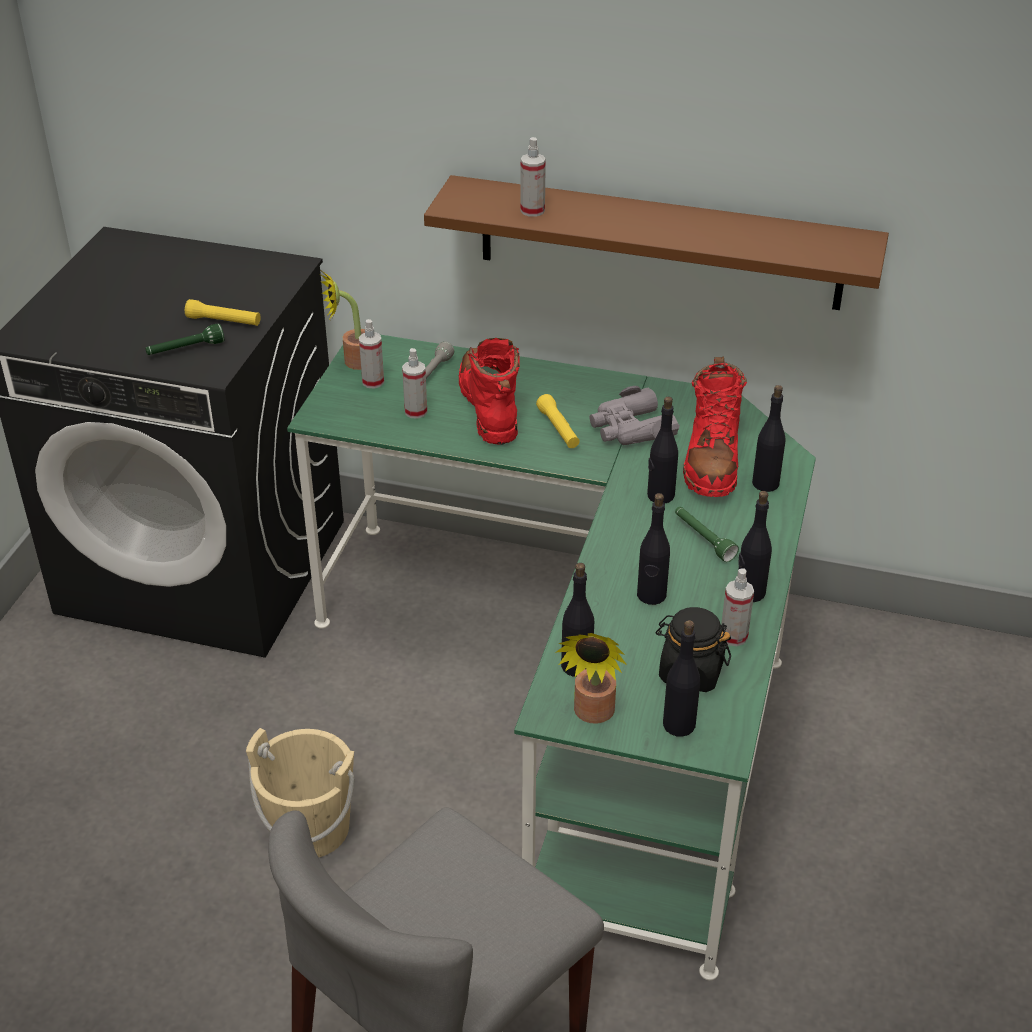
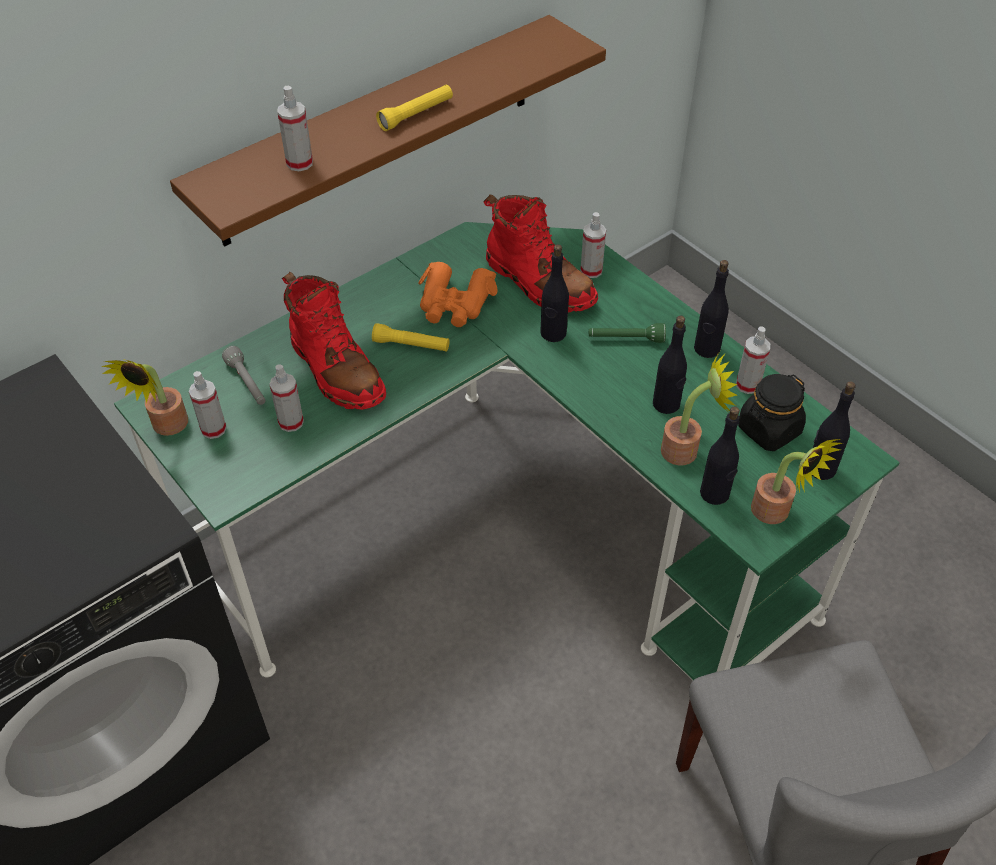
camera: 55 degrees left, 10 degrees up
(185, 350) = (92, 536): green flashlight -> none
(224, 321) = (77, 481): yellow flashlight -> yellow flashlight (416, 114)
(310, 828) = (500, 810): beige bucket -> none
(489, 407) = (336, 370): red boot -> red boot turned 150 degrees counterclockwise
(610, 629) = (686, 450): none -> potted plant
(631, 429) = (454, 303): grey binoculars -> orange binoculars
(765, 483) = (591, 270): black bottle -> spray bottle

